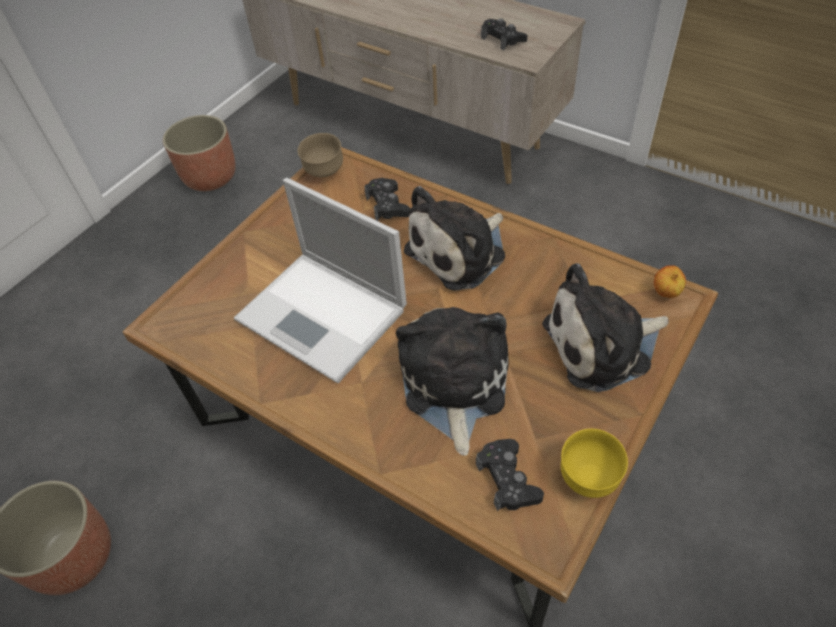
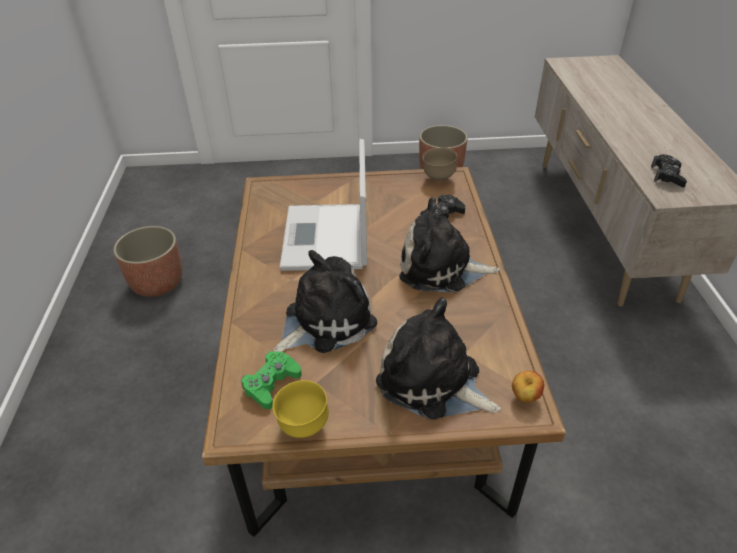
camera: 50 degrees right, 10 degrees down
(508, 479) = (271, 383): black game controller -> green game controller

